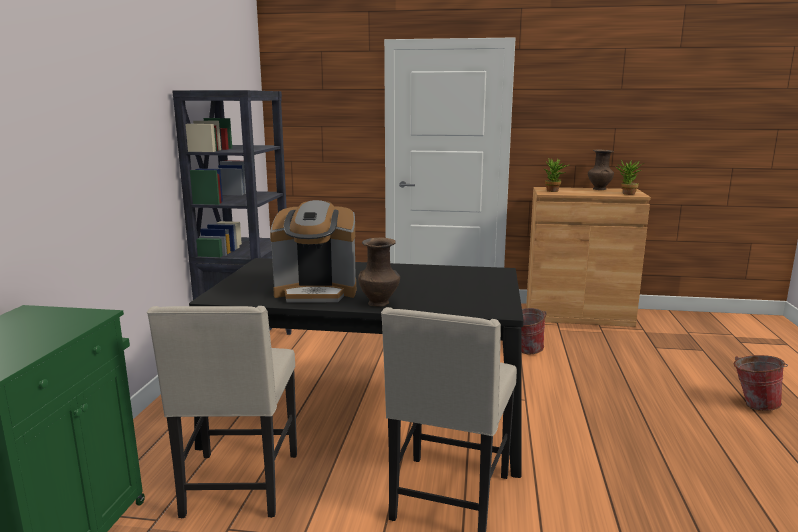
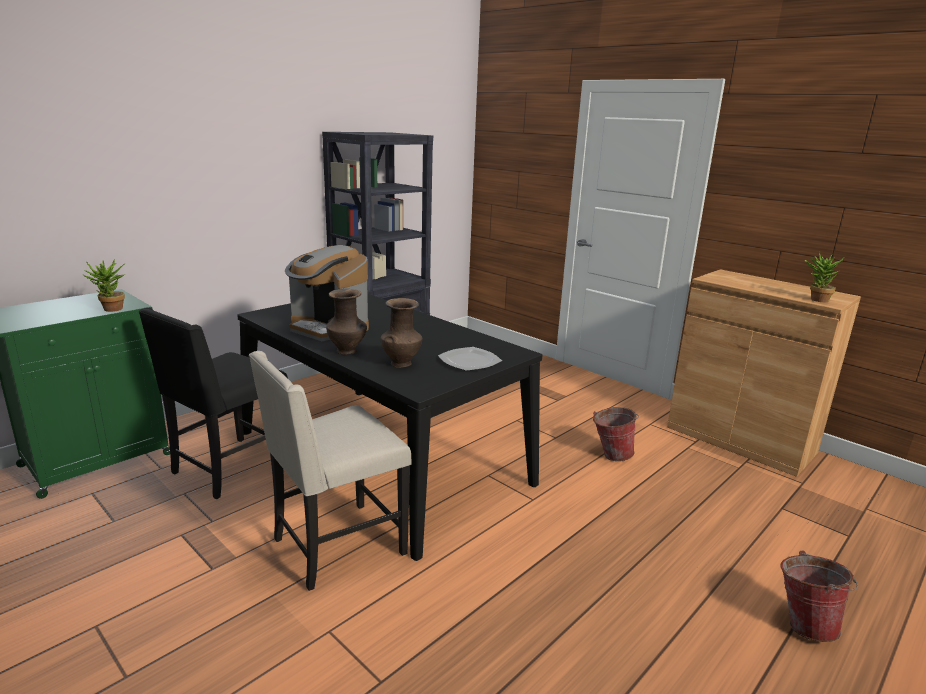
camera: 35 degrees right, 5 degrees up
(239, 486) = (229, 469): beige chair -> black chair
(484, 285) = (469, 361): none -> plate
(554, 191) = (725, 279): potted plant -> potted plant (111, 310)
(599, 189) = (798, 286): brown vase -> brown vase (401, 363)

